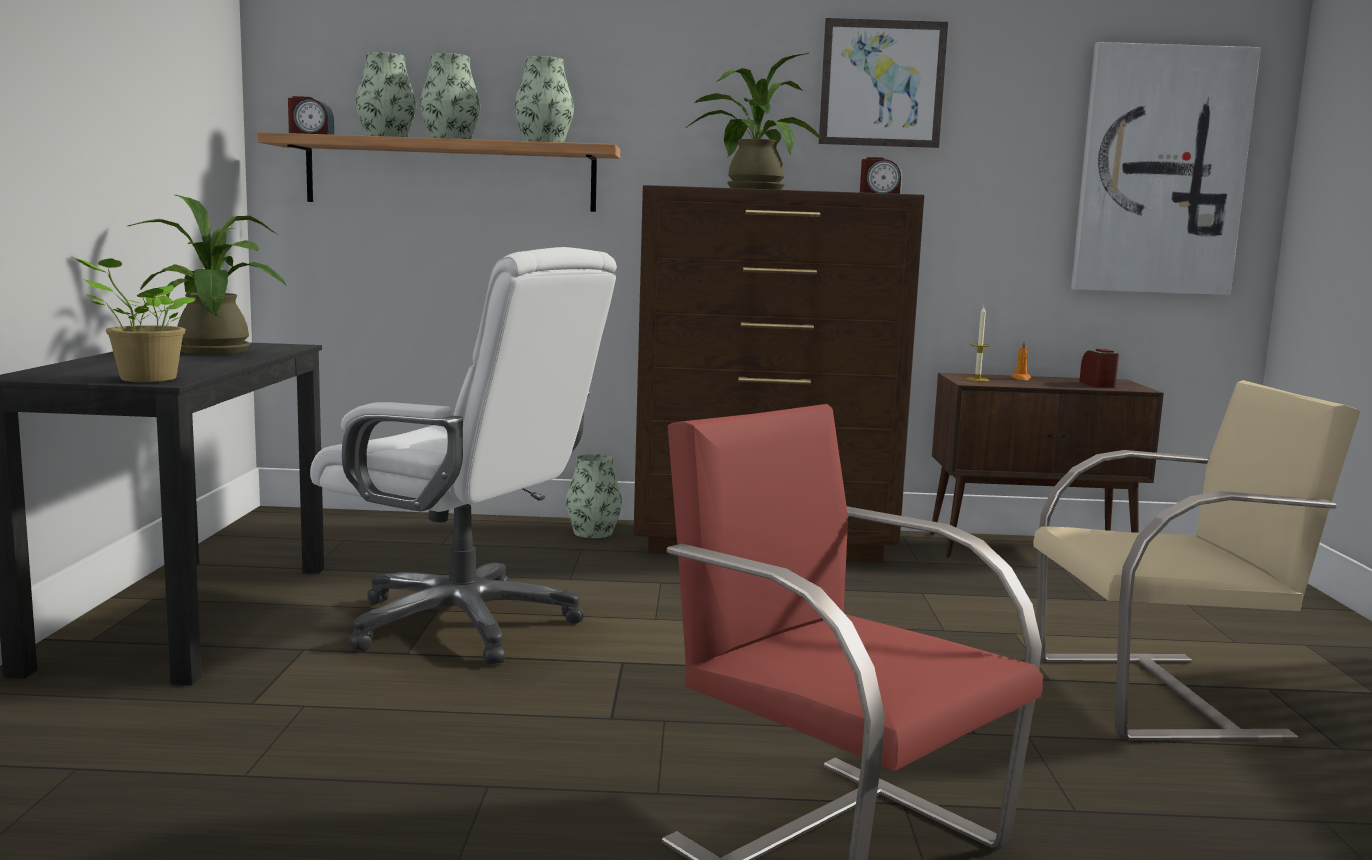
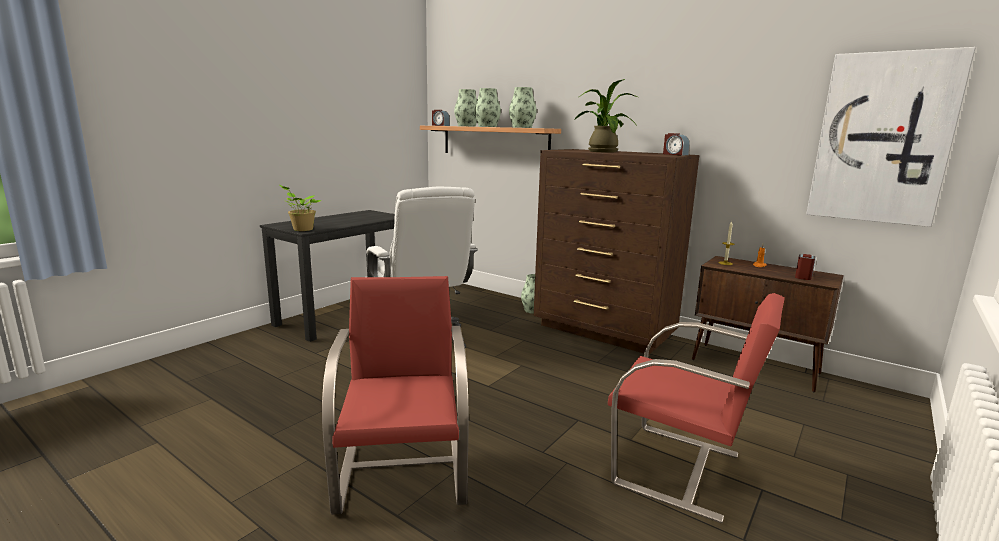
camera: 35 degrees right, 5 degrees up
(215, 352) = (362, 218): potted plant -> none
(882, 83) = (693, 89): picture -> none
(1161, 696) = (680, 470): beige chair -> red chair

